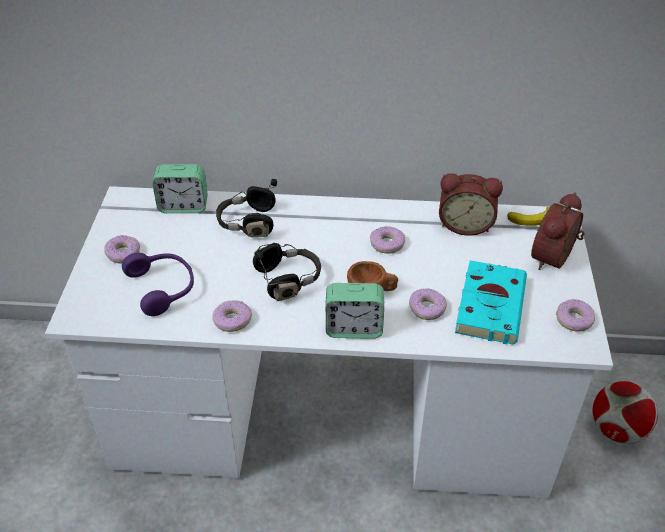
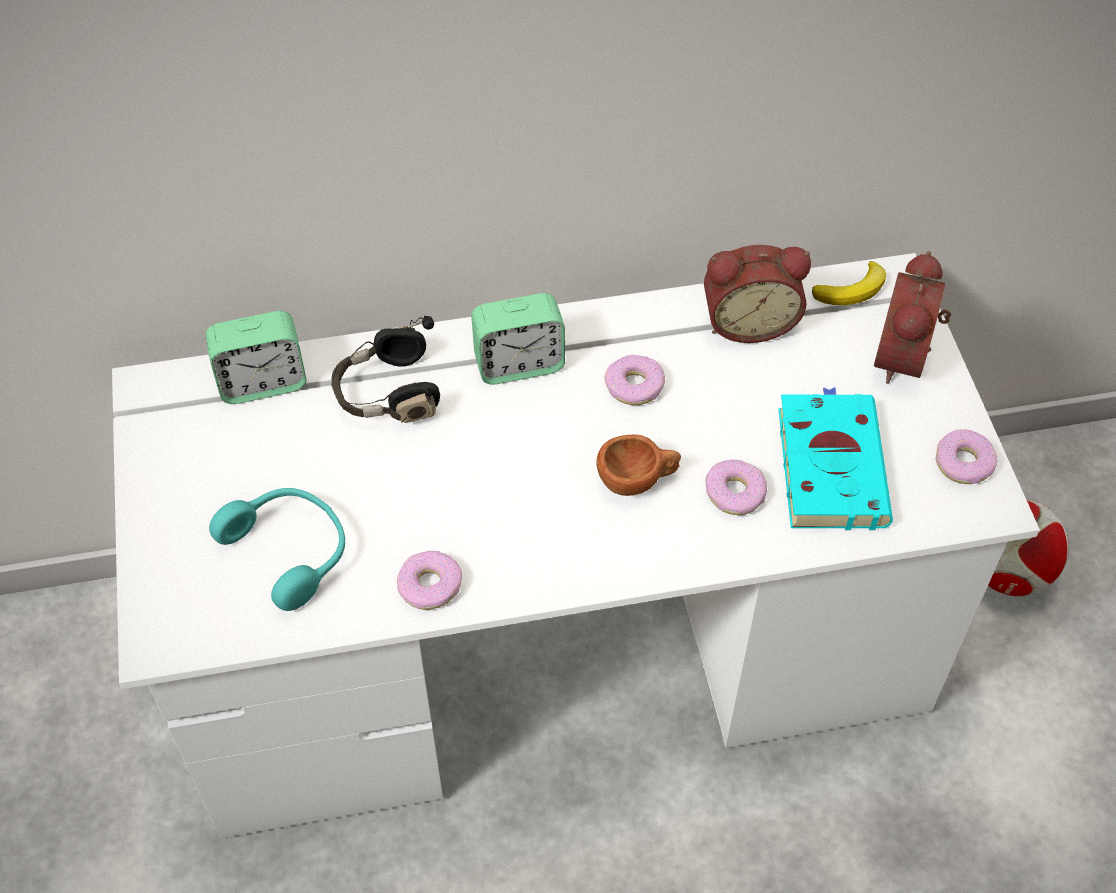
camera: 15 degrees left, 10 degrees up
(123, 253) = (194, 499): donut -> none
(163, 287) = (290, 550): purple headphones -> turquoise headphones
(288, 279) = (495, 489): black headphones -> none
(354, 328) = (631, 555): alarm clock -> alarm clock (519, 364)

